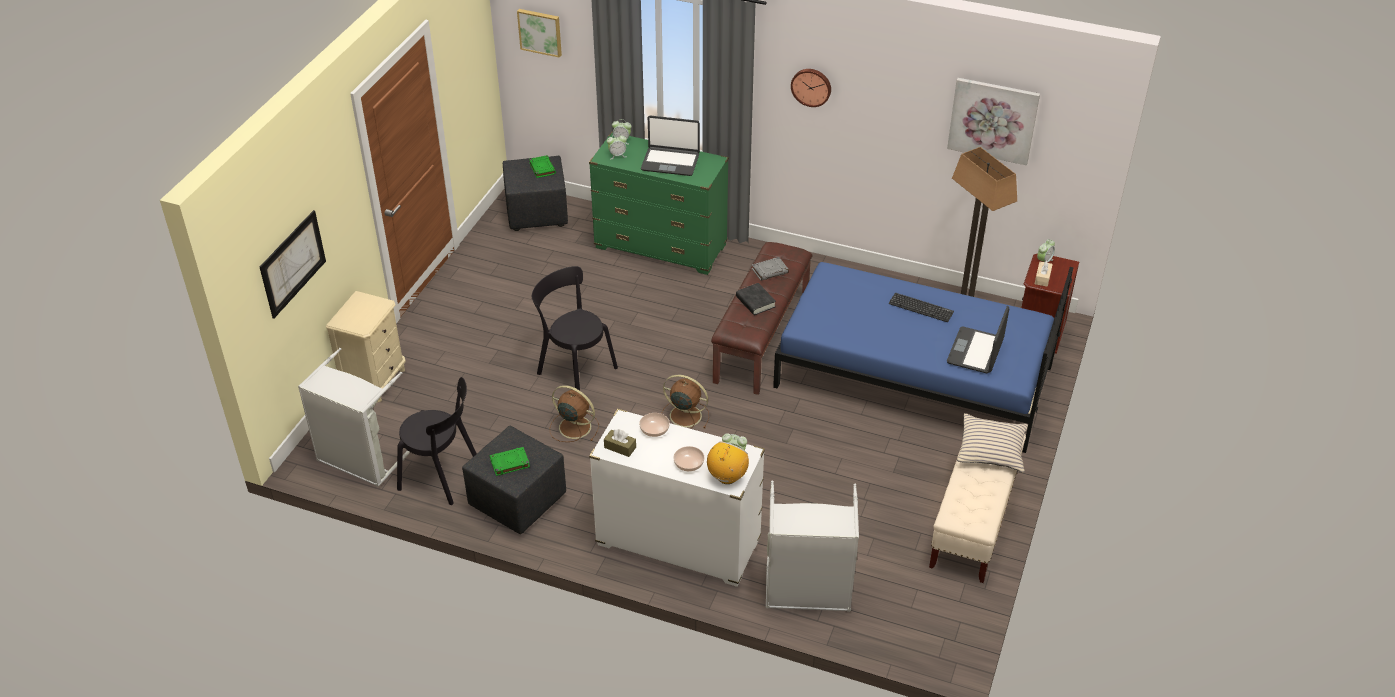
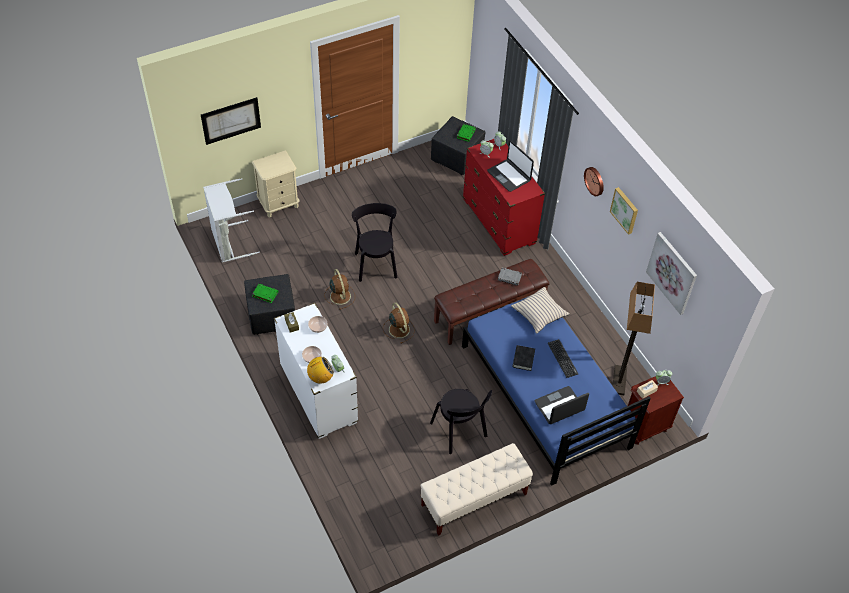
camera: 40 degrees right, 10 degrees up
(442, 476) = (254, 278): black chair -> black chair (459, 431)
(540, 32) = (489, 52): picture -> picture (625, 210)
(661, 247) = (499, 222): green dresser -> red dresser
(755, 302) = (479, 291): black book -> black book (523, 359)
(807, 592) = (348, 468): grey laundry basket -> none
(991, 449) = (501, 467): beige pillow -> beige pillow (539, 313)

